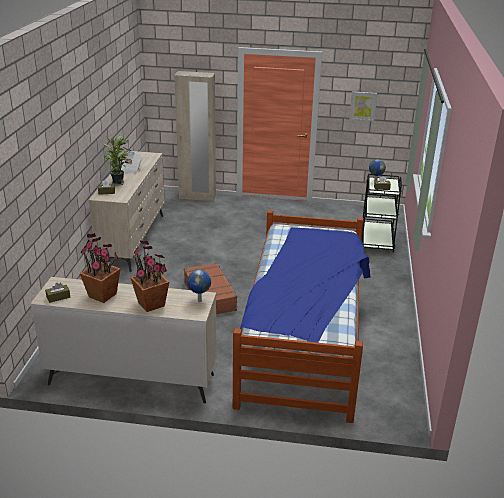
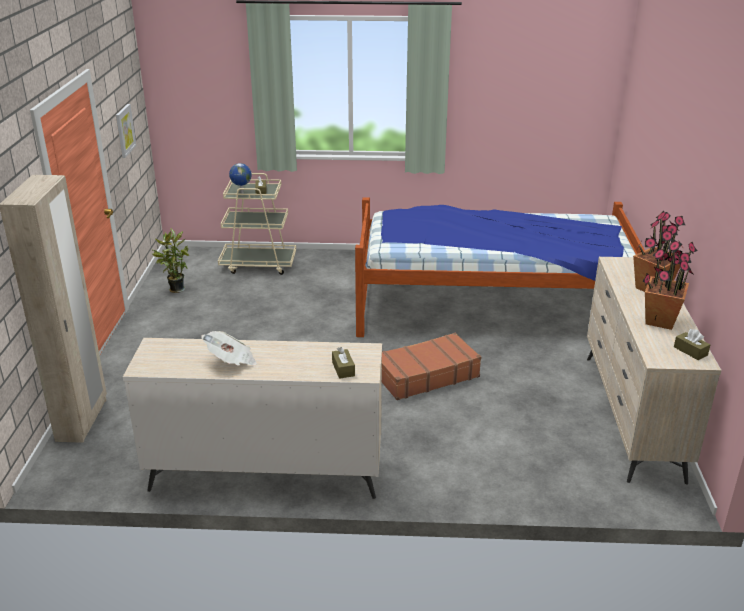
camera: 95 degrees left, 0 degrees up
(118, 182) = (298, 363): potted plant -> potted plant (175, 289)
(199, 301) = (623, 263): globe -> none
(376, 241) = (258, 264): black cart -> beige cart

